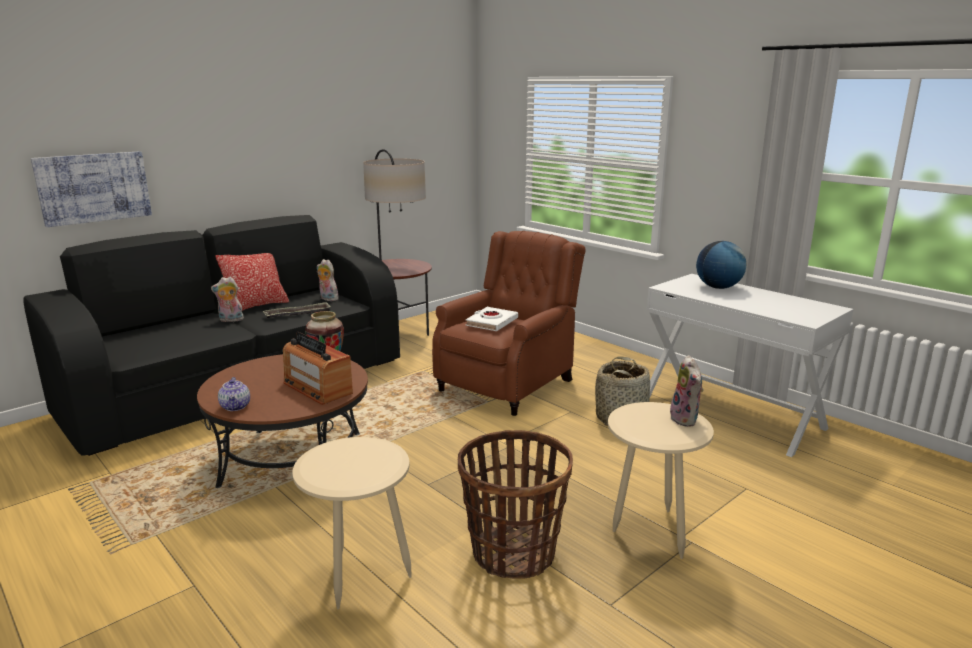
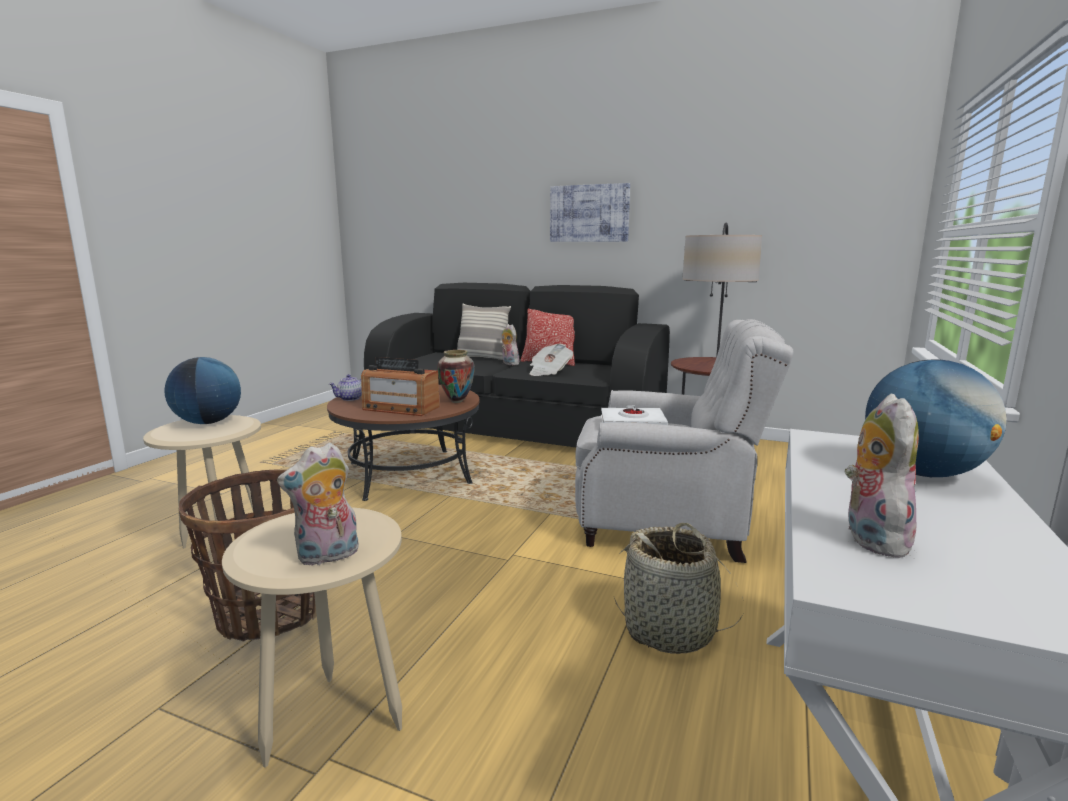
camera: 65 degrees right, 5 degrees down
(94, 187) = (469, 243): picture -> picture (589, 213)
(176, 325) = (482, 358): none -> pillow
(298, 314) = (549, 372): tray -> newspaper
(317, 388) = (400, 408): radio -> radio turned 90 degrees counterclockwise
(327, 299) = (601, 371): plush toy -> plush toy (870, 537)
(336, 460) = (208, 422): none -> globe
(507, 385) = (666, 524): brown armchair -> white armchair

